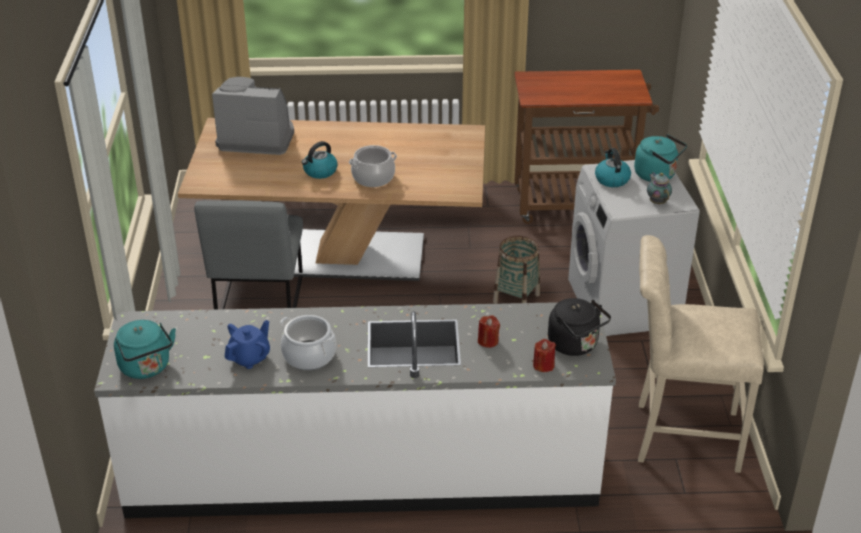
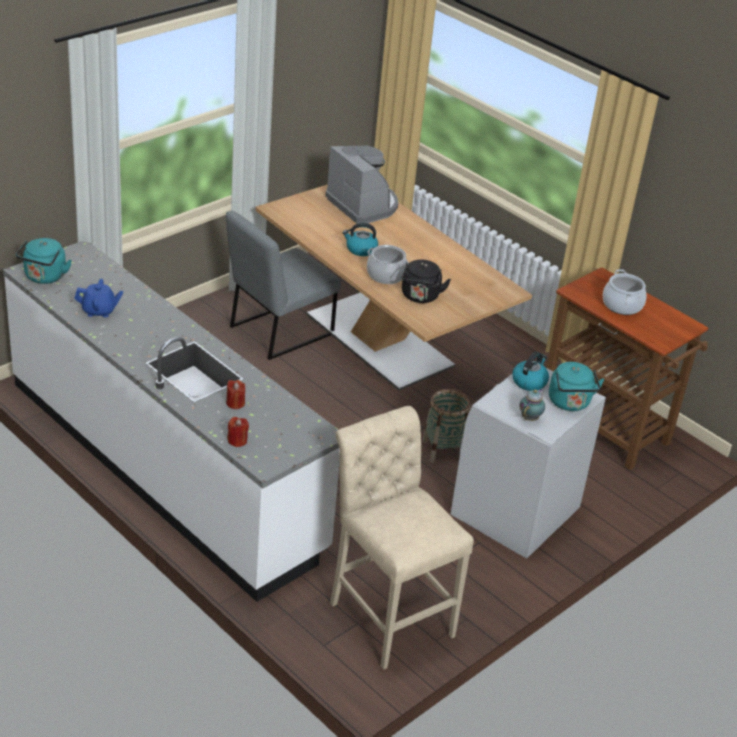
camera: 45 degrees right, 0 degrees up
(309, 356) = (128, 333): cooking pot -> cooking pot (622, 305)
(575, 345) = (279, 447): black kettle -> black kettle (420, 297)

